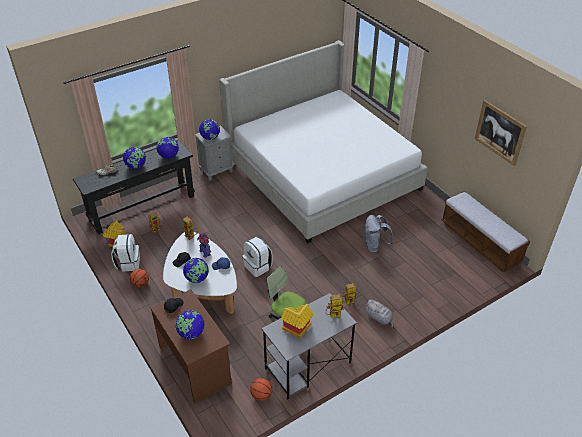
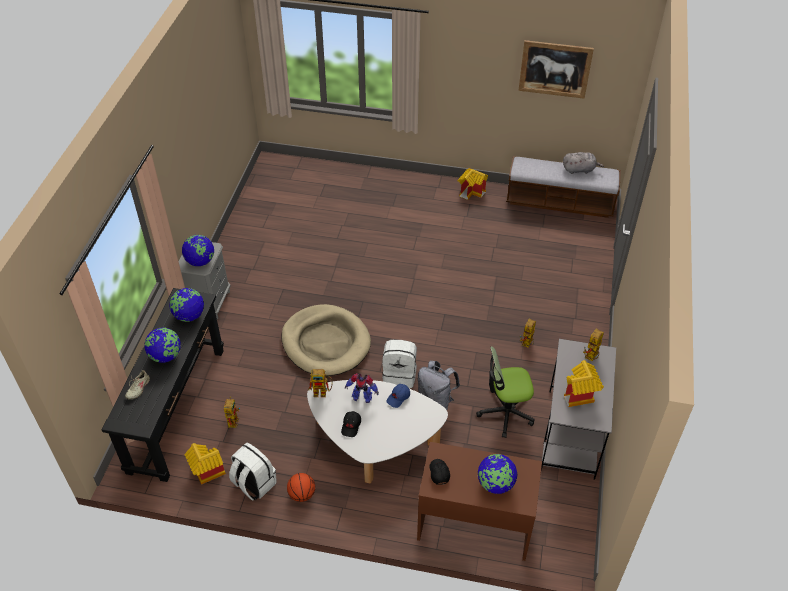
camera: 45 degrees left, 5 degrees up
(197, 279) = (393, 431): globe -> none
(243, 225) = (325, 343): none -> beige dog bed
(261, 395) = (569, 496): basketball -> none
(322, 174) = (333, 229): bed -> none
(375, 246) = (479, 270): grey backpack -> grey backpack (436, 401)
(379, 318) = (571, 338): grey plush toy -> grey plush toy (579, 169)
(429, 203) = (472, 192): none -> toy house

